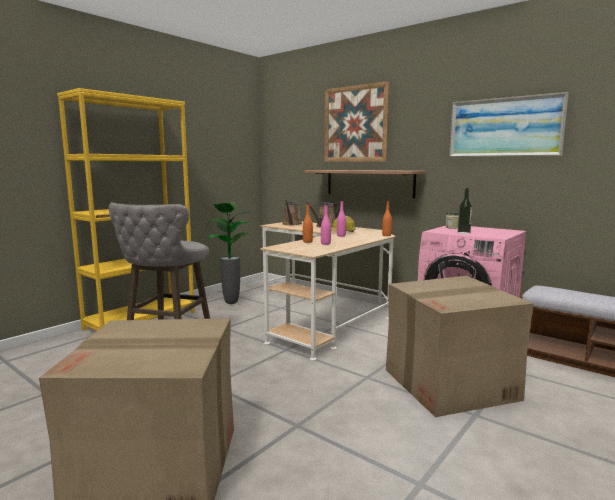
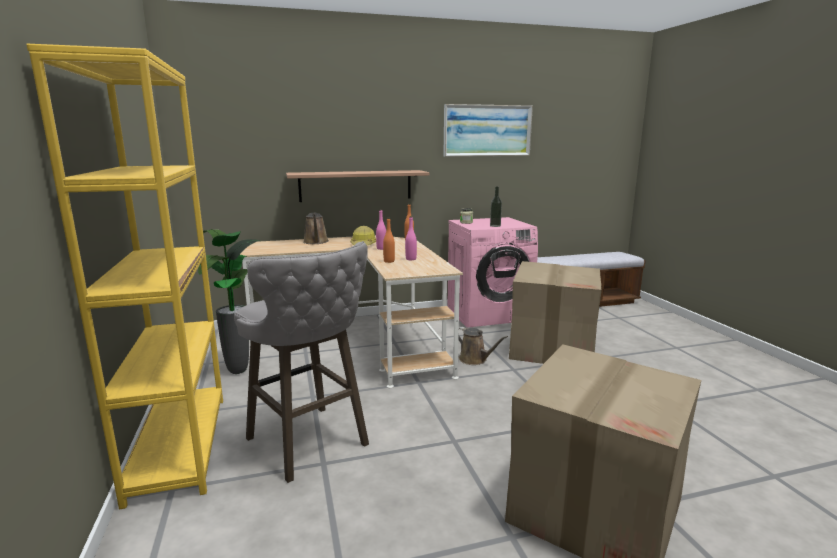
camera: 55 degrees left, 5 degrees up
(291, 224) = (269, 247): brown watering can -> brown watering can (475, 360)
(355, 124) = (333, 117): picture -> none

